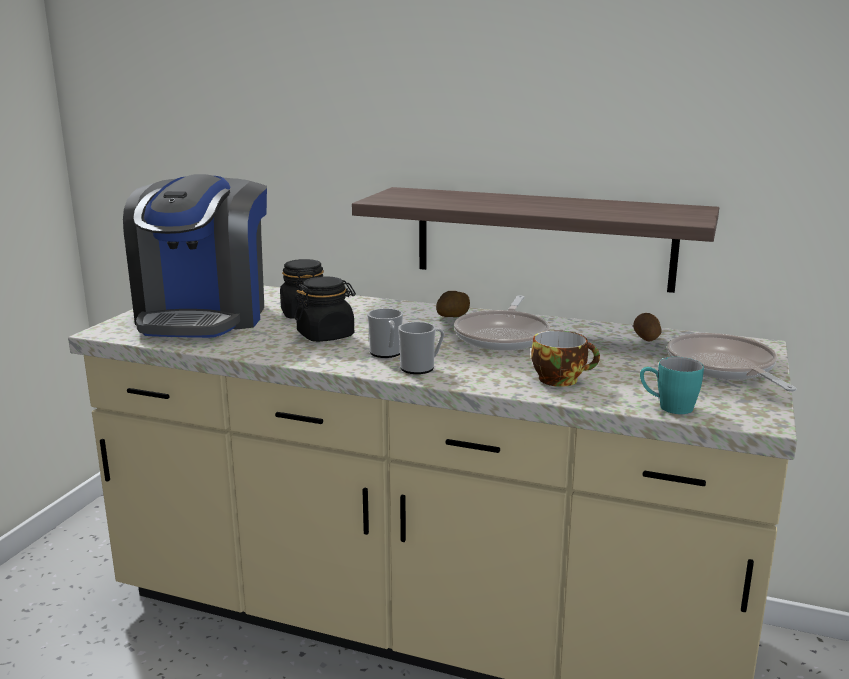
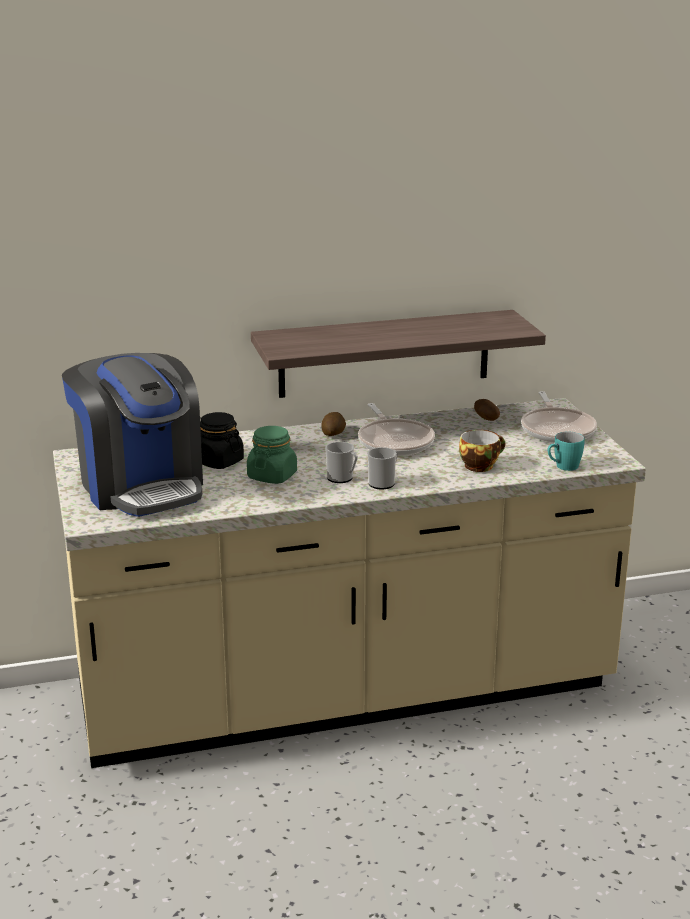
camera: 35 degrees left, 5 degrees up
(326, 335) = (272, 476): black jar -> green jar
(723, 368) = (557, 429): frying pan -> frying pan turned 135 degrees counterclockwise

